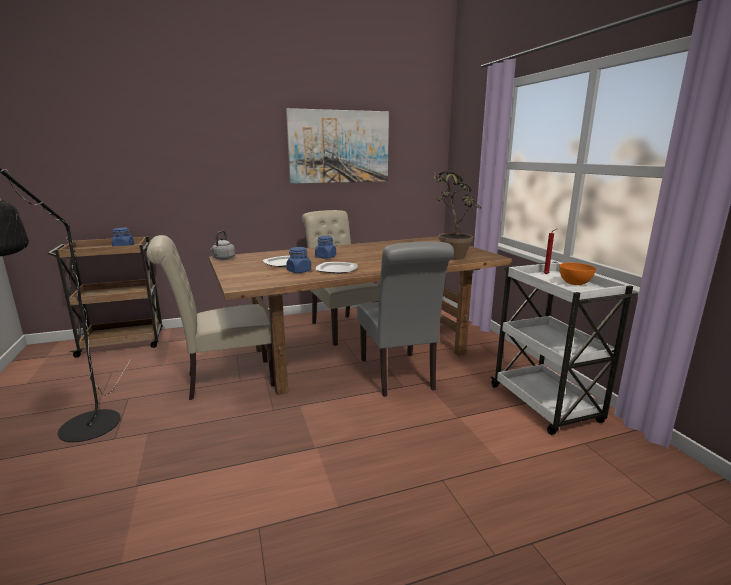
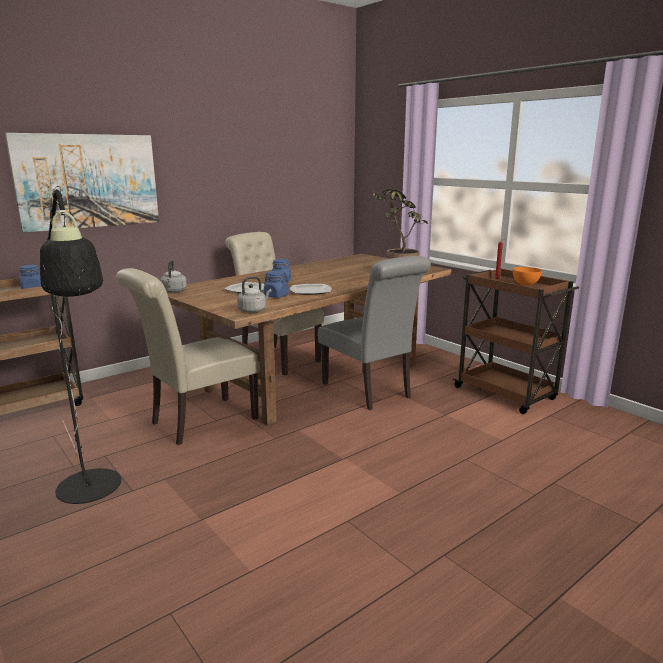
camera: 20 degrees left, 0 degrees up
(256, 284) = (253, 310): none -> grey kettle
(339, 147) = (253, 163): picture -> picture (88, 181)
(546, 405) = (506, 394): white cart -> brown cart

